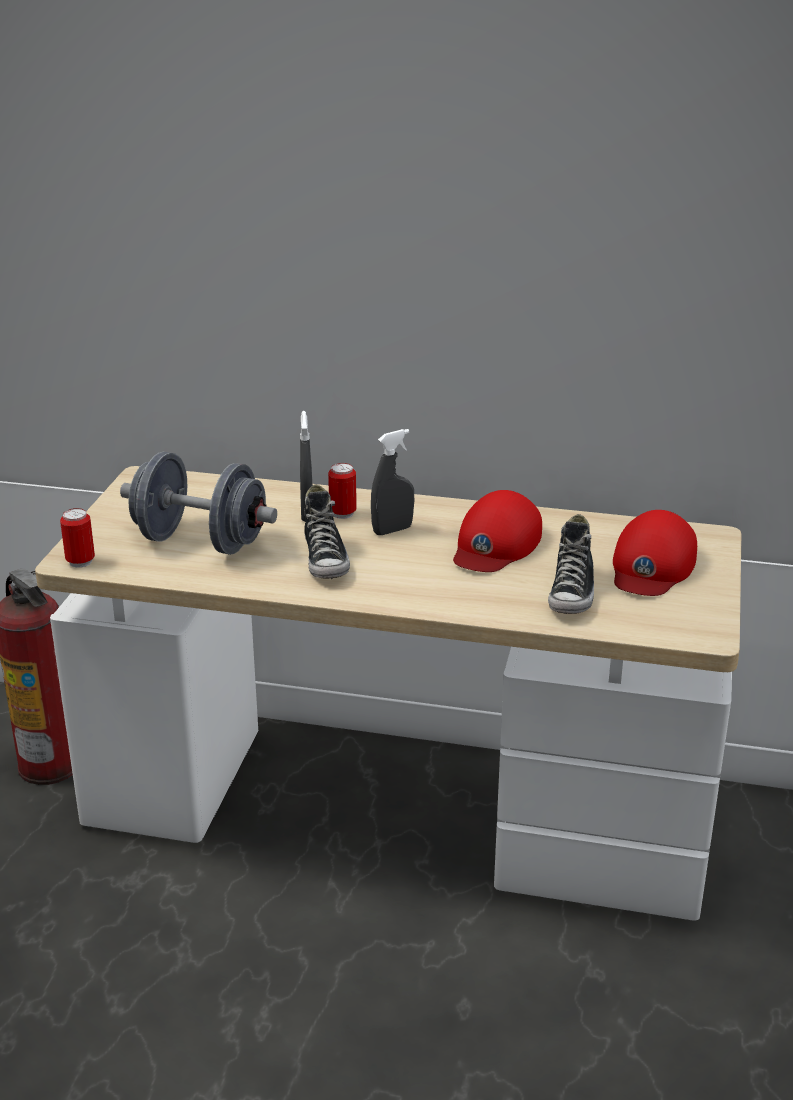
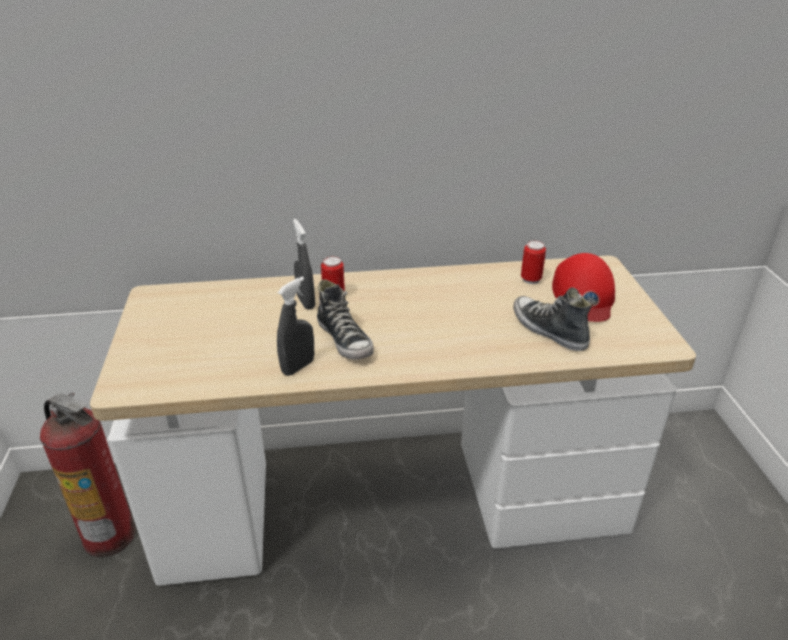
camera: 20 degrees left, 5 degrees up
(80, 562) = (131, 387): can -> can (530, 280)
(200, 542) = (231, 345): grey dumbbell -> none
(392, 530) = (381, 303): grey spray bottle -> grey spray bottle (298, 367)
(495, 544) = (464, 300): red cap -> none
(572, 593) = (548, 330): shoe -> shoe turned 150 degrees clockwise

